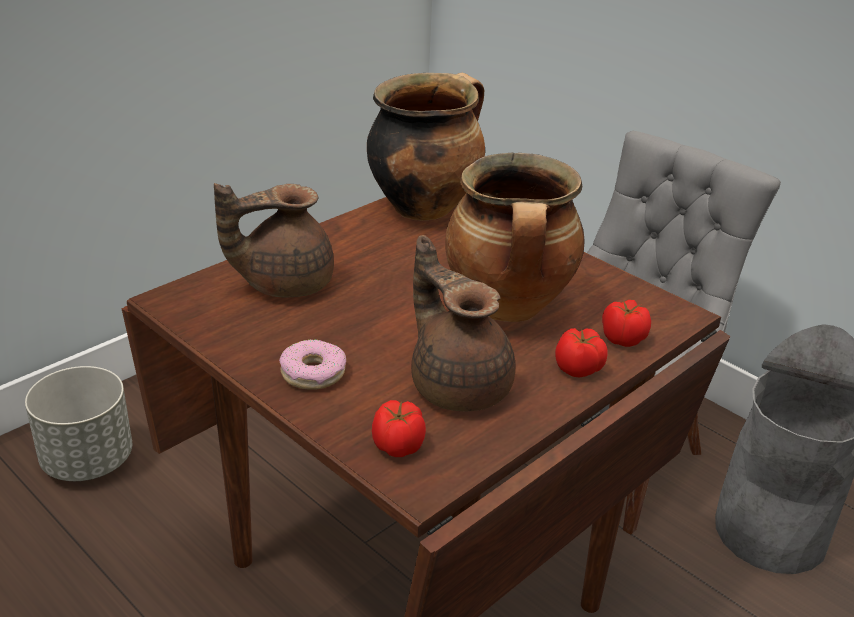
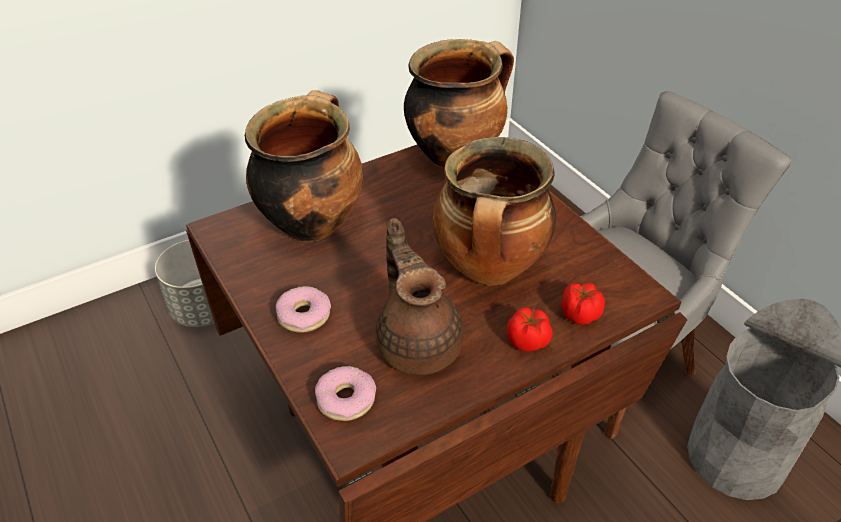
camera: 15 degrees right, 10 degrees up
(283, 283) = (311, 221): brown teapot -> cooking pot
(397, 447) = (346, 399): tomato -> donut

